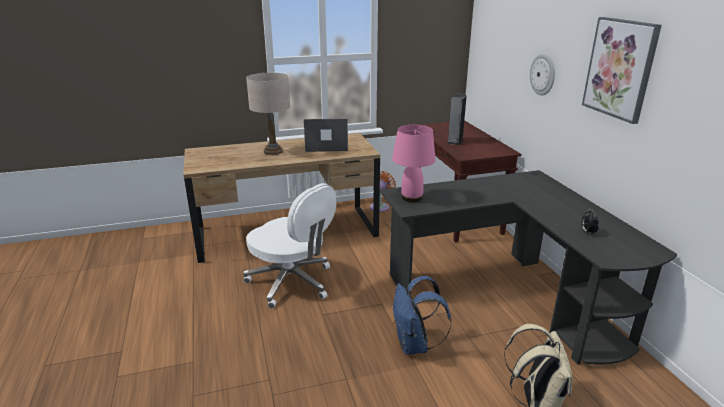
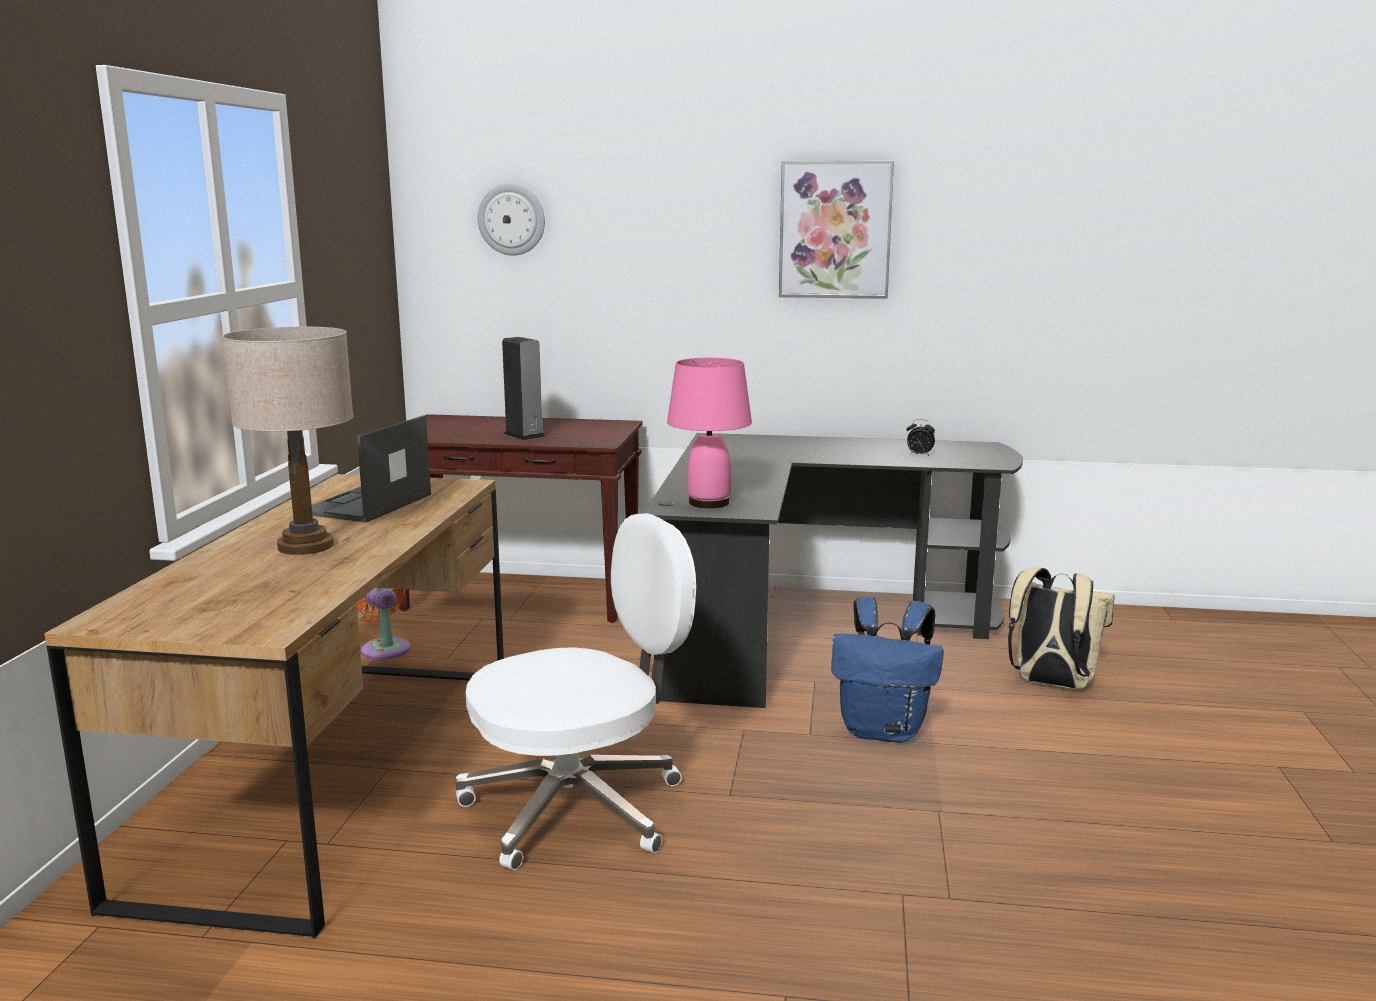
camera: 65 degrees left, 10 degrees down
(543, 74) = (661, 271): wall clock -> wall clock (511, 219)

